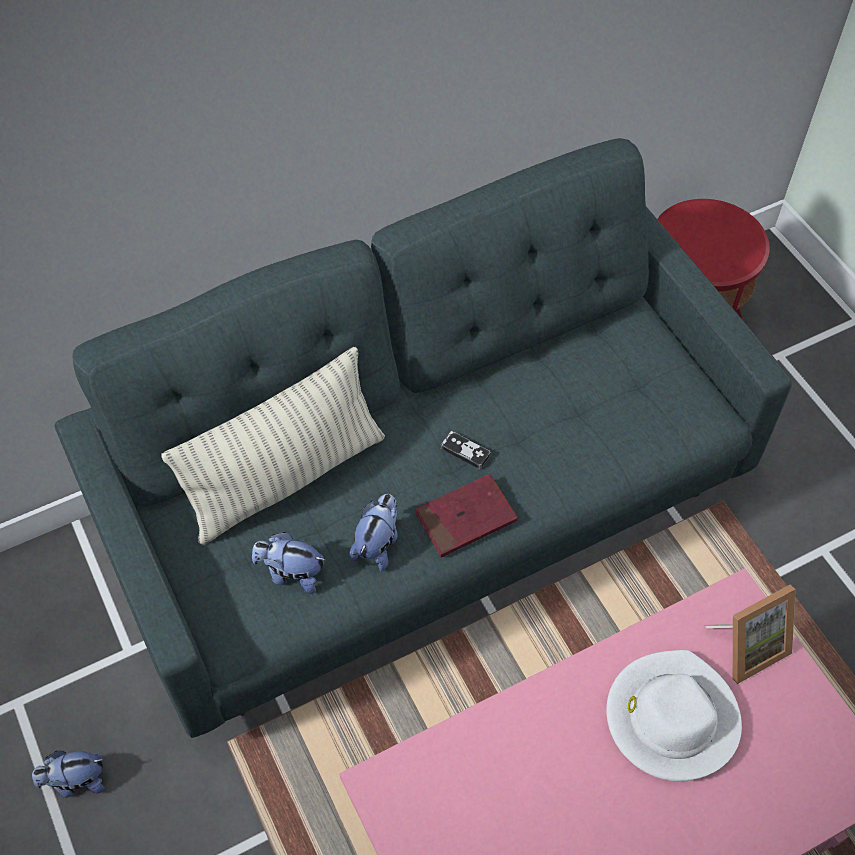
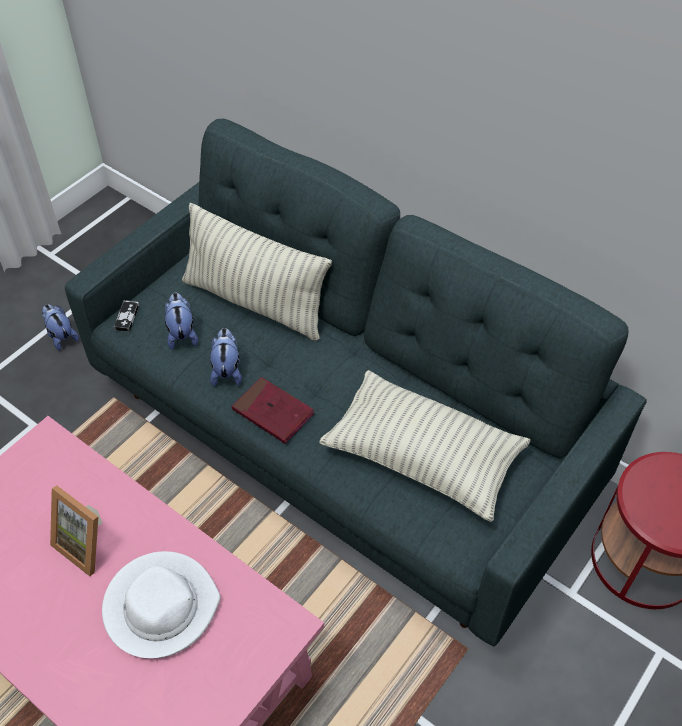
camera: 65 degrees right, 5 degrees down
(378, 544) = (227, 370): plush toy -> plush toy turned 90 degrees counterclockwise
(465, 451) = (332, 392): game controller -> game controller (127, 317)
(588, 404) = (423, 457): none -> pillow
(746, 646) = (248, 644): picture frame -> picture frame (87, 544)

